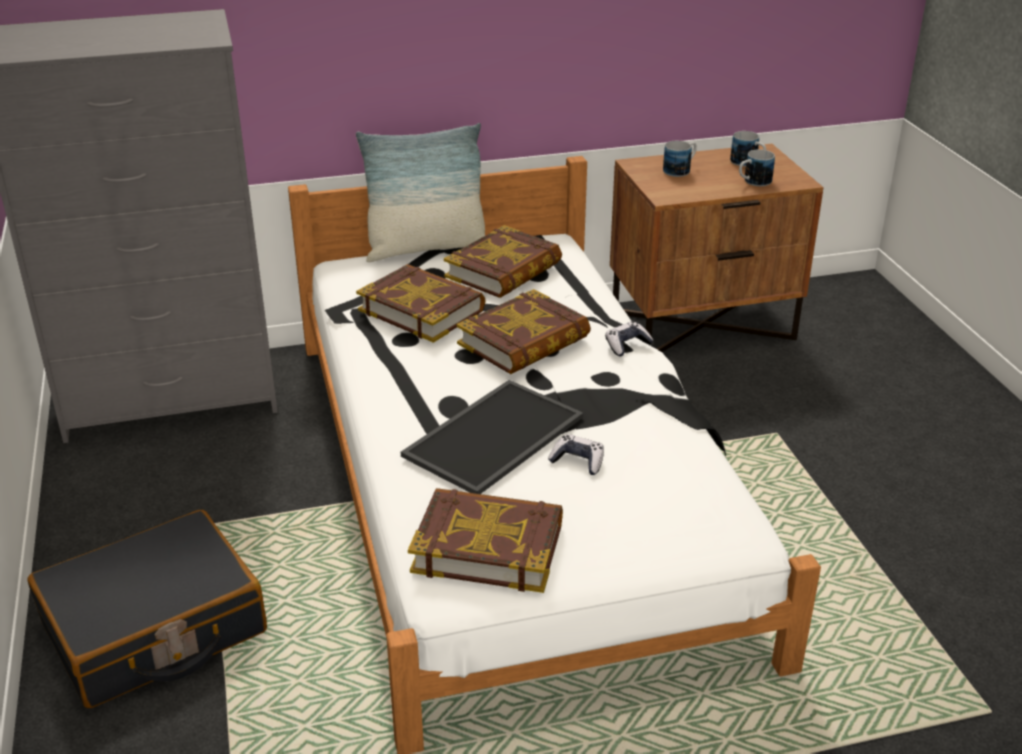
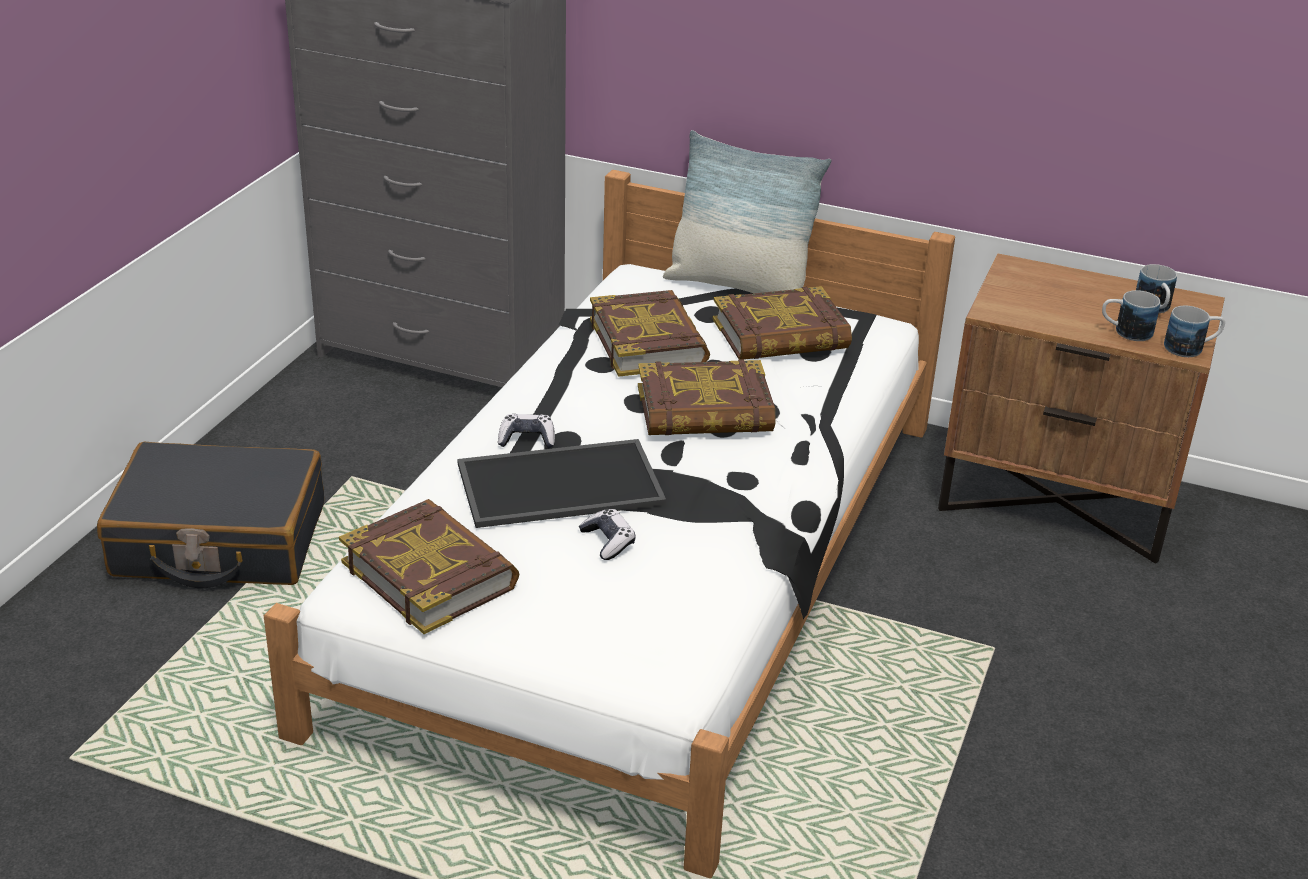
camera: 35 degrees right, 0 degrees up
(627, 345) = (805, 457): game controller -> game controller (527, 439)
(680, 170) = (1057, 289): mug -> mug (1191, 348)

